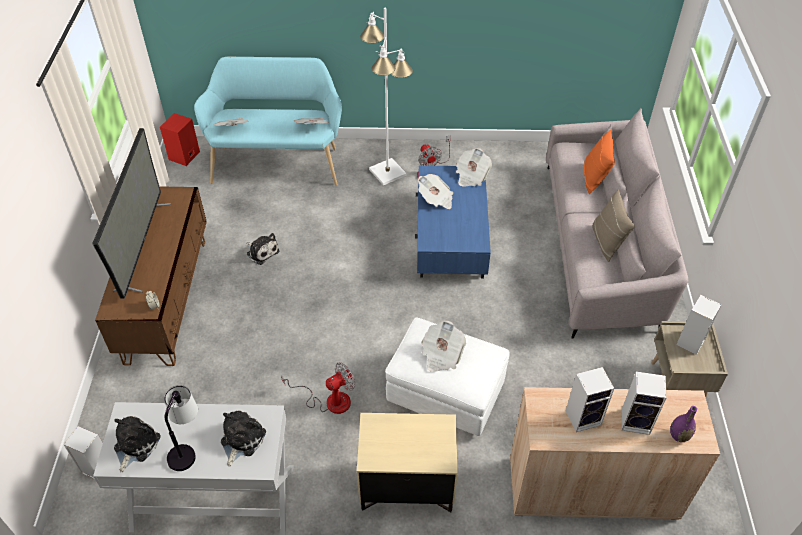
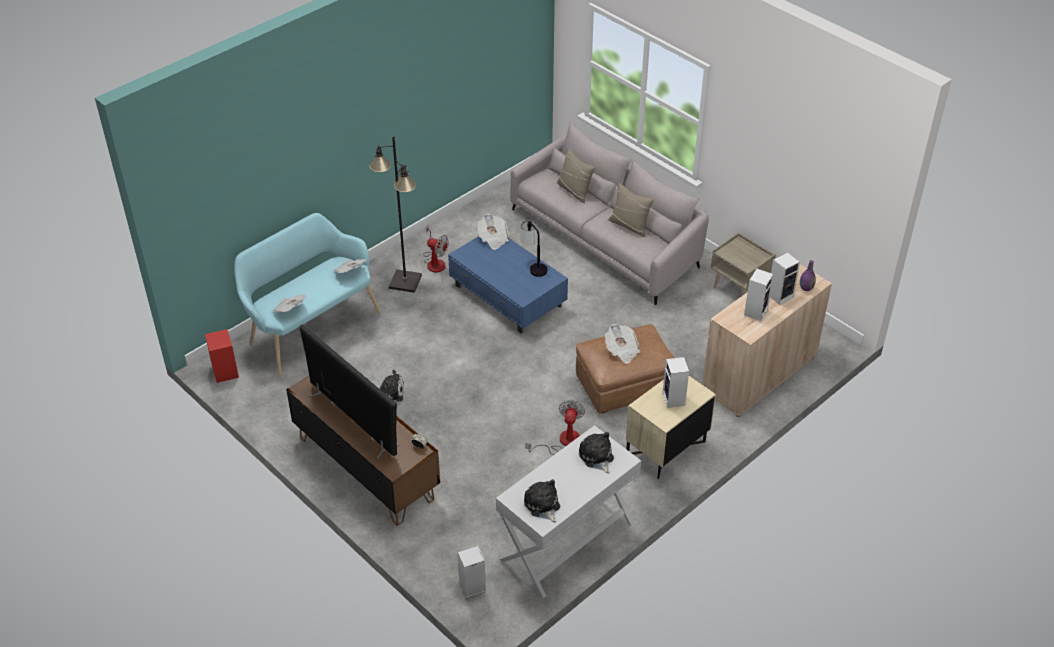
camera: 45 degrees left, 5 degrees down
(186, 446) = (572, 483): table lamp -> table lamp (533, 266)
(387, 172) = (405, 281): white floor lamp -> black floor lamp
(436, 199) = (490, 268): newspaper -> none
(445, 393) = (624, 386): white ottoman -> brown ottoman
(594, 178) = (574, 191): orange pillow -> beige pillow
(690, 343) = (739, 252): speaker -> speaker (674, 400)

